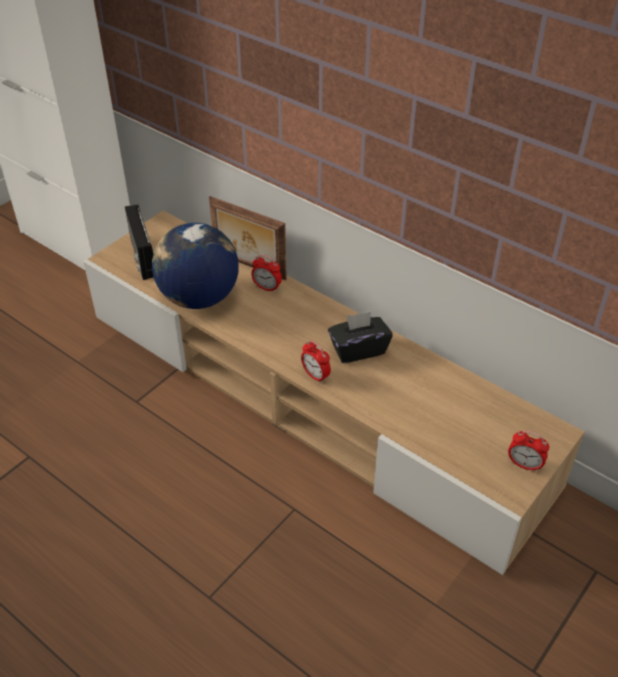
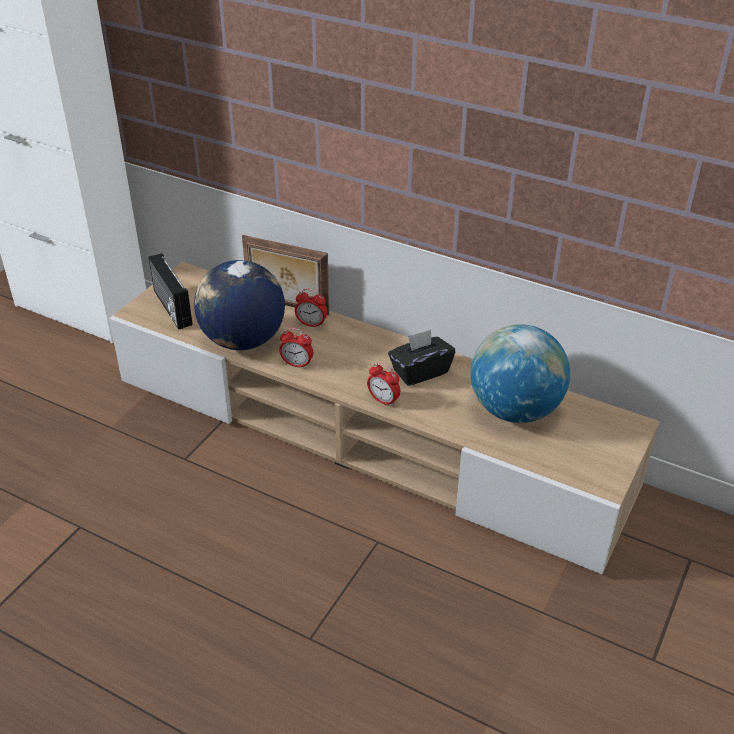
camera: 10 degrees left, 5 degrees down
(441, 401) = (514, 410): none -> globe
(524, 465) = (610, 457): alarm clock -> alarm clock (297, 364)

